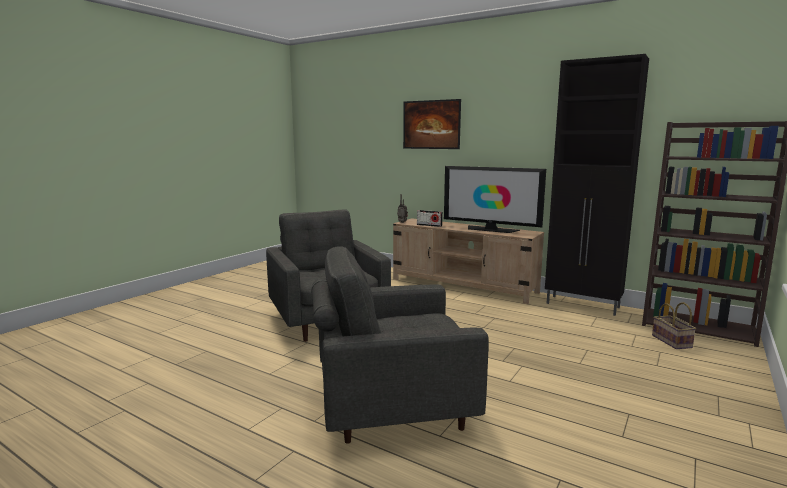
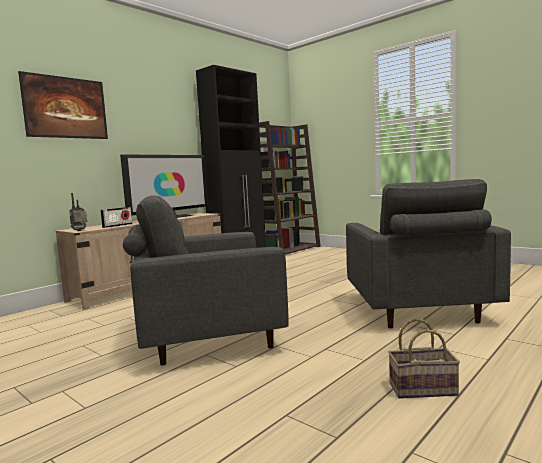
camera: 80 degrees left, 5 degrees down
(673, 342) = (310, 255): basket -> basket (424, 388)

